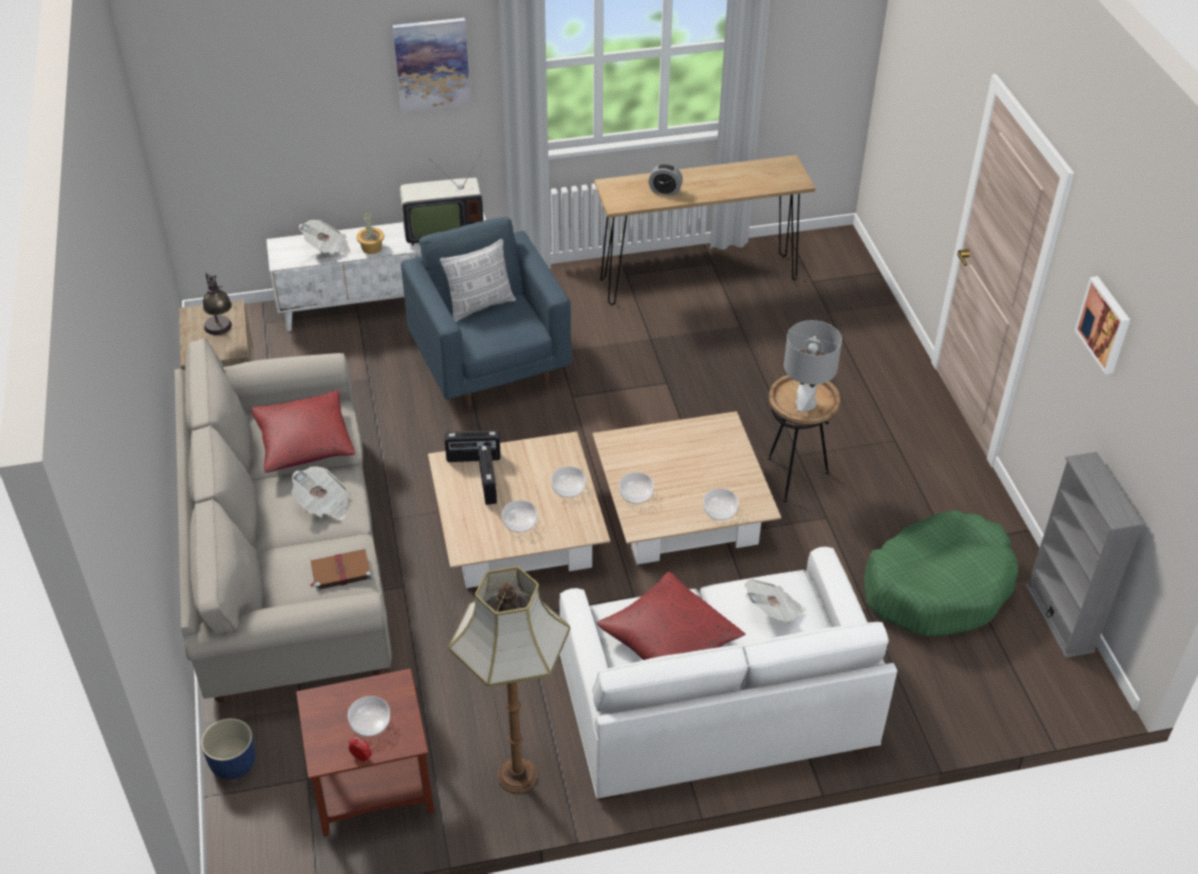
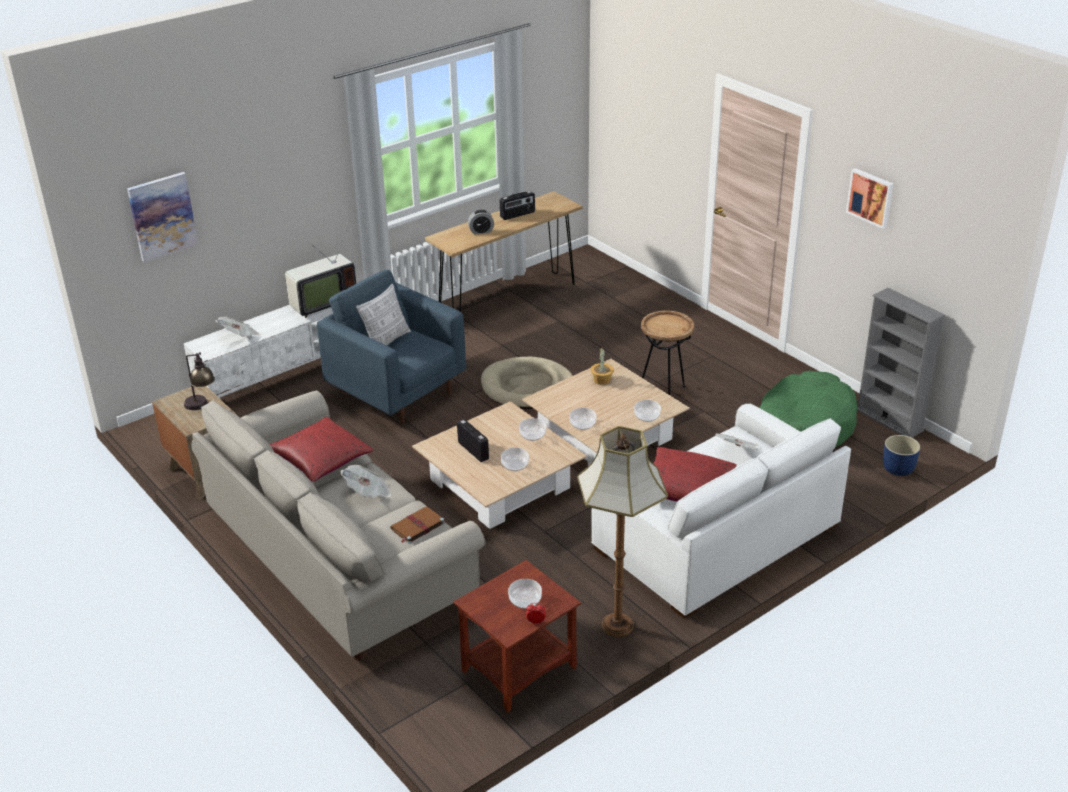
camera: 25 degrees left, 10 degrees down
(233, 763) = (400, 694): blue planter -> blue planter (897, 469)
(371, 248) = (275, 327): potted plant -> potted plant (602, 380)
(432, 64) = (298, 166): picture -> picture (162, 216)
(473, 458) = (448, 438): radio -> radio (517, 215)
(639, 409) = (527, 387): none -> beige dog bed
(805, 404) = (671, 328): grey table lamp -> none

